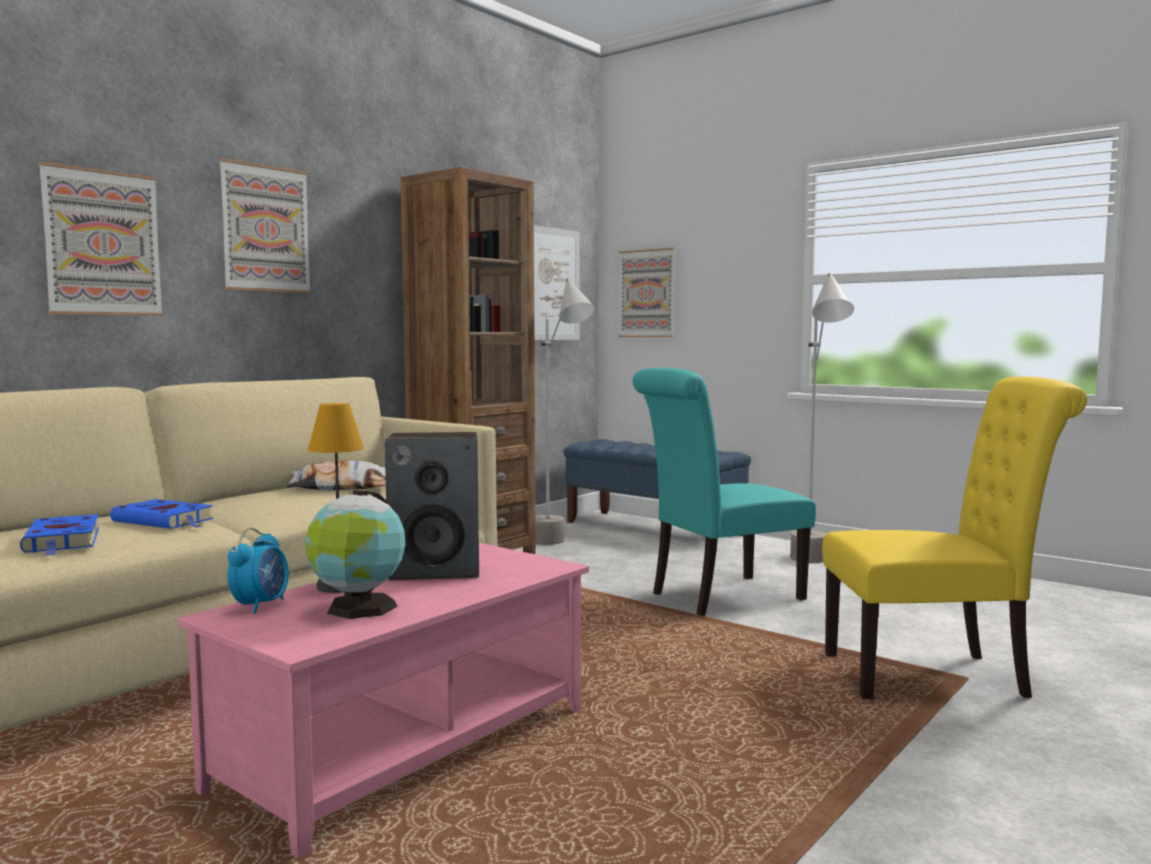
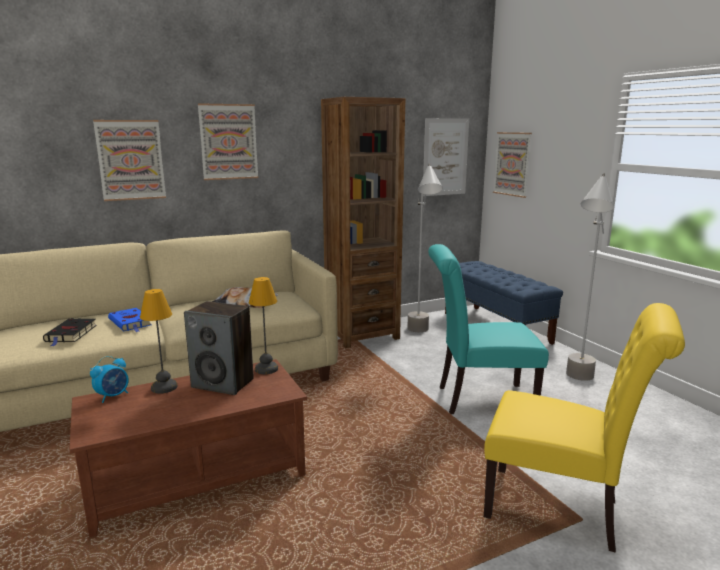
camera: 25 degrees right, 10 degrees up
(63, 541) = (71, 334): blue book -> black book
(359, 608) = (149, 410): globe -> none
(405, 748) = (198, 477): pink coffee table -> brown coffee table
(480, 551) = (267, 369): none -> table lamp

